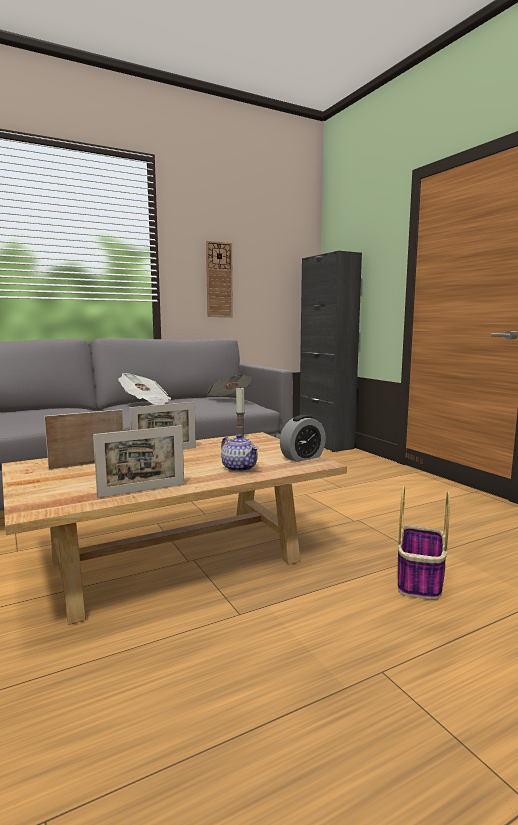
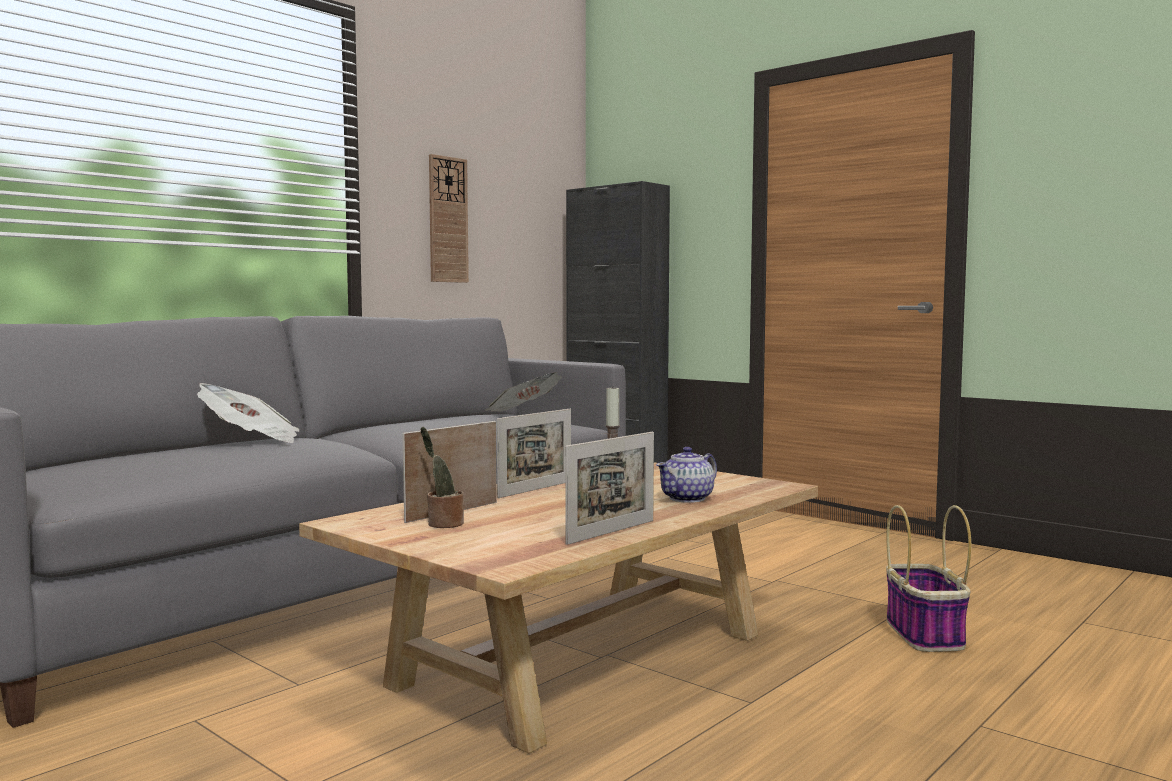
camera: 20 degrees left, 5 degrees down
(65, 472) = (443, 524): none -> potted plant
(146, 403) = (411, 424): newspaper -> newspaper (251, 440)
(239, 468) = (688, 498): teapot -> teapot turned 105 degrees clockwise
(302, 457) = (745, 481): alarm clock -> none

